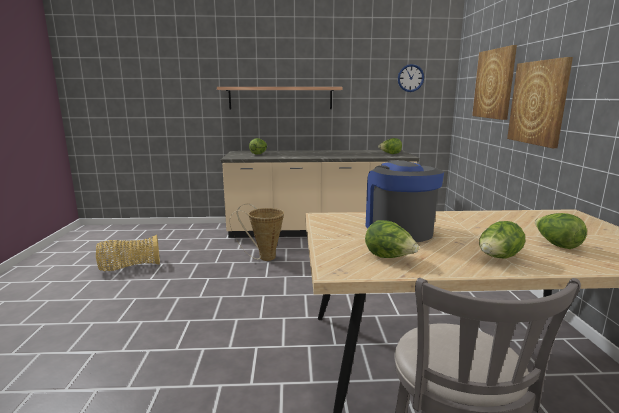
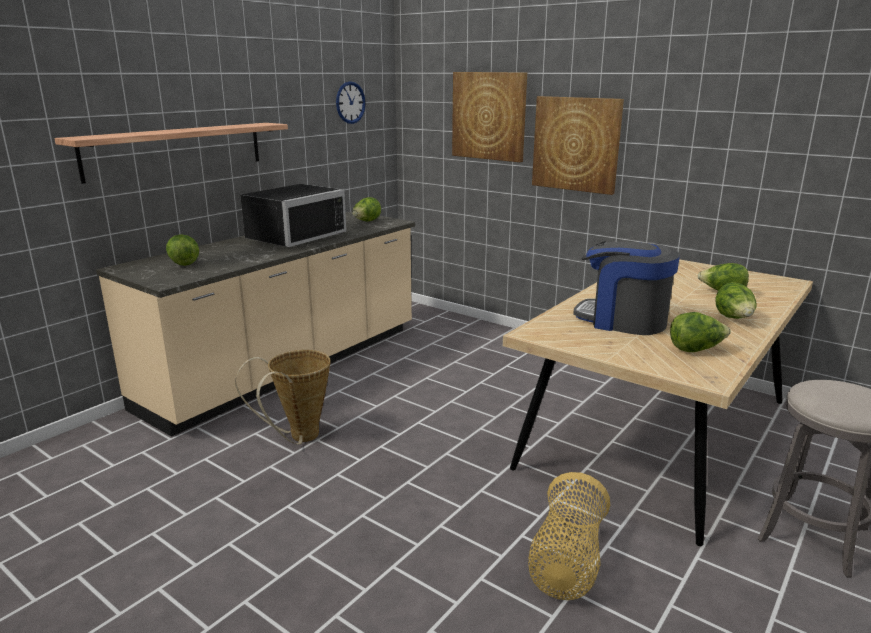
camera: 50 degrees left, 5 degrees up
(130, 267) = (100, 575): basket -> basket (567, 562)
(332, 153) = (292, 236): none -> black microwave

